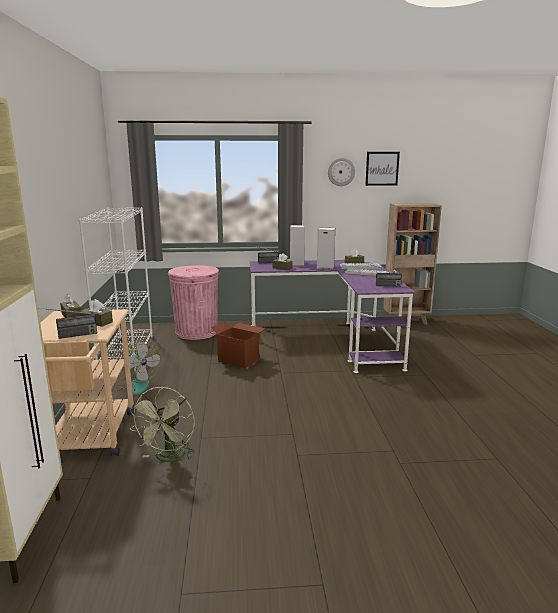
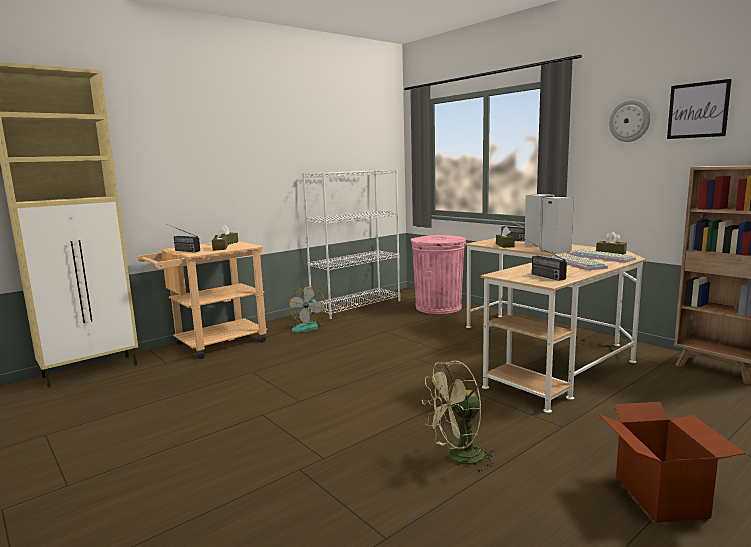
camera: 55 degrees right, 5 degrees down
(168, 458) = (210, 373): green fan -> green fan (458, 458)
(238, 360) = (411, 337): cardboard box -> cardboard box (661, 496)
(332, 339) = (548, 352): purple desk -> beige desk

